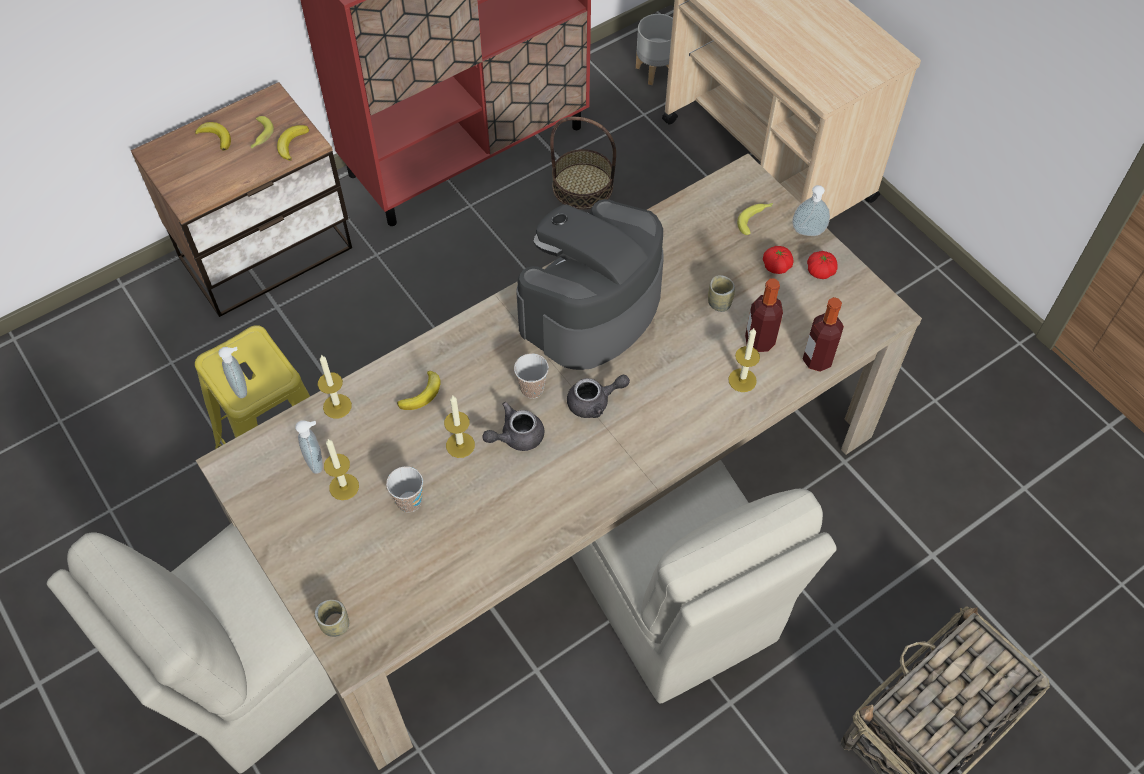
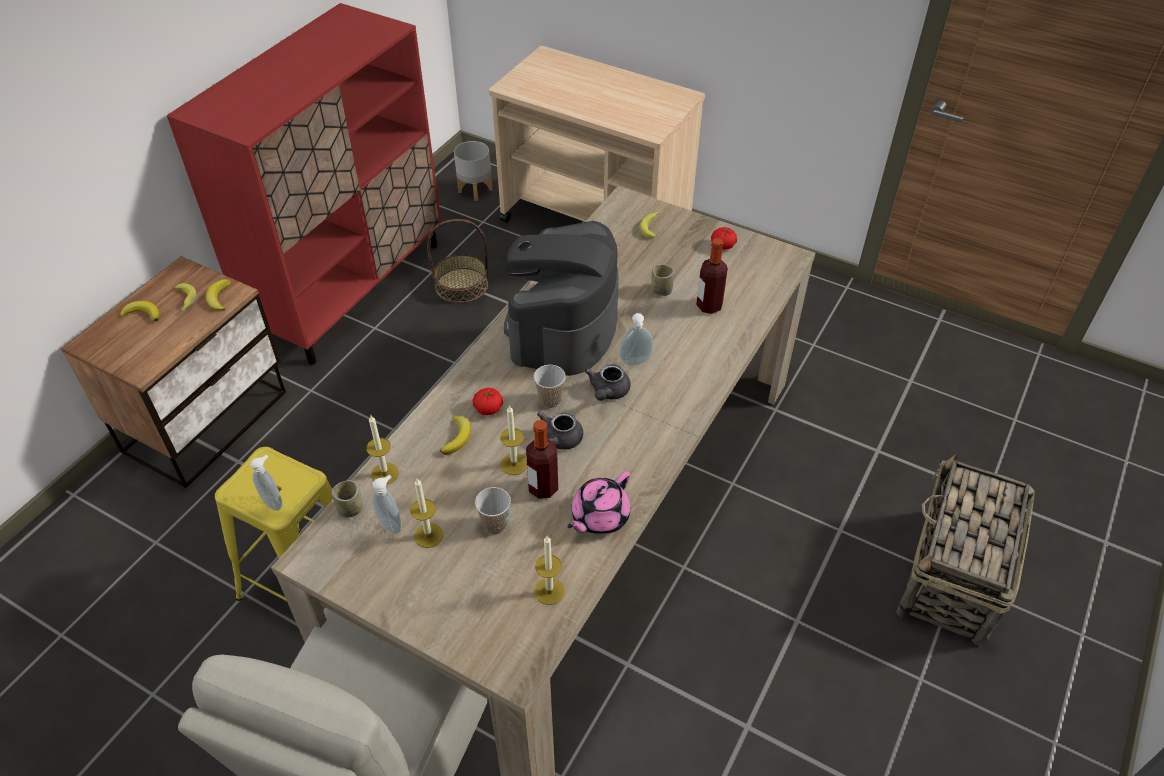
camera: 25 degrees left, 10 degrees down
(335, 625) = (486, 652): cup -> cup (350, 509)
(510, 535) = (599, 517): none -> pink teapot
(594, 402) = (608, 392): grey teapot -> grey teapot turned 150 degrees clockwise
(675, 602) = (710, 562): beige chair -> none
(742, 380) = (713, 336): candle -> candle (549, 591)
(776, 266) = (688, 252): tomato -> tomato (488, 408)
(807, 233) = (697, 224): soap dispenser -> soap dispenser (636, 363)
(817, 360) = (760, 304): bottle -> bottle (543, 488)

